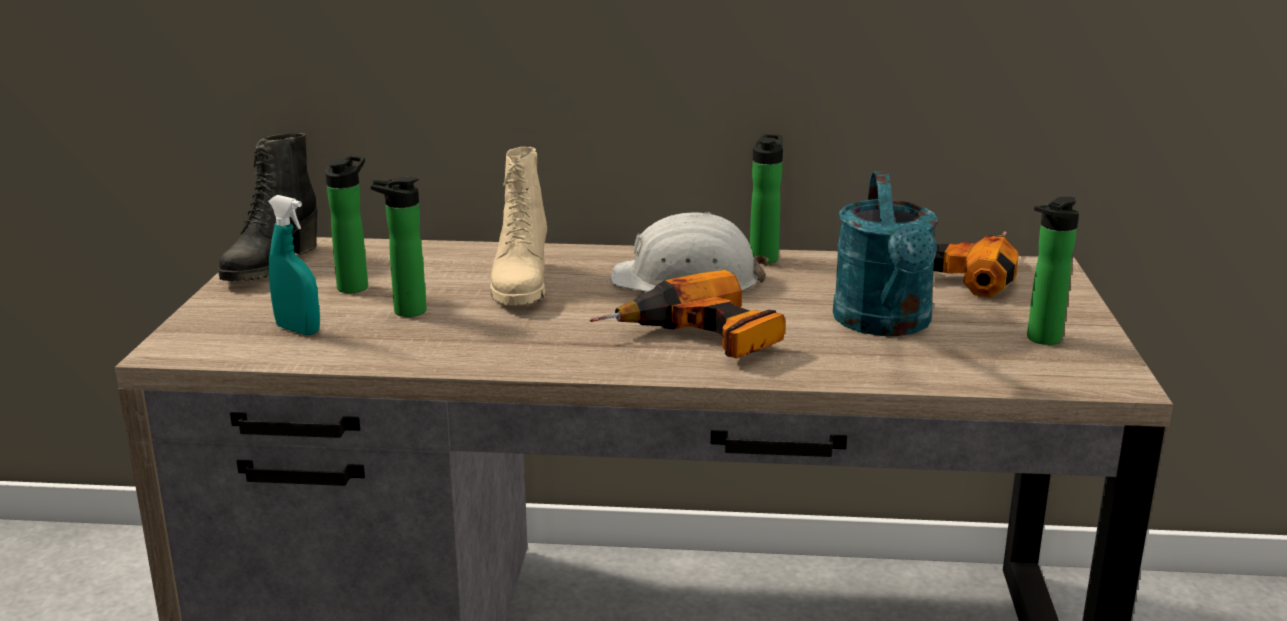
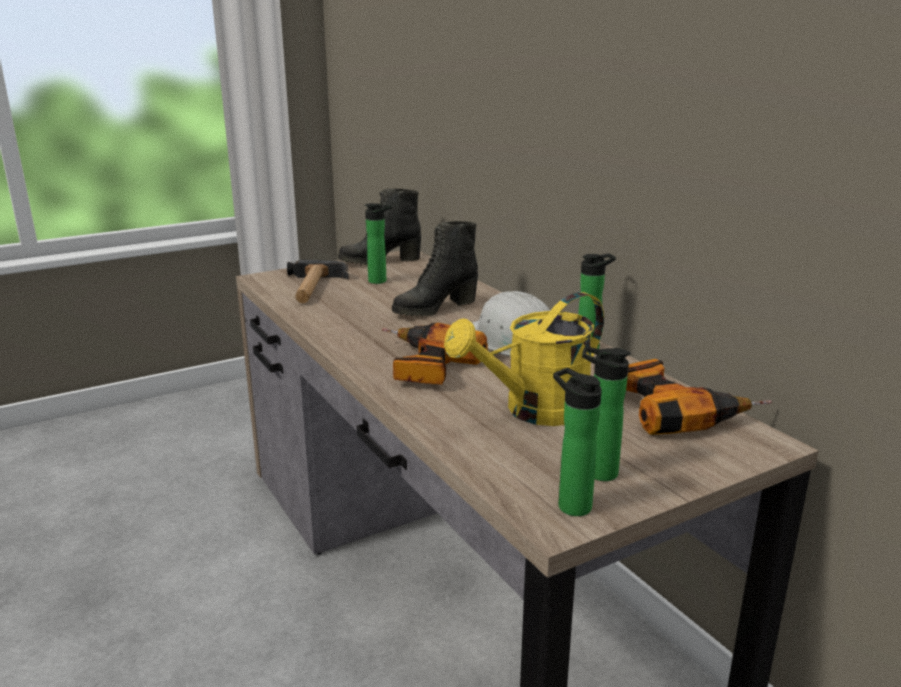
camera: 55 degrees right, 0 degrees up
(298, 330) = (312, 288): turquoise spray bottle -> hammer
(404, 311) = (363, 298): bottle -> bottle (570, 505)
(520, 286) = (434, 308): beige boot -> black boot
(885, 324) = (535, 411): turquoise watering can -> yellow watering can

